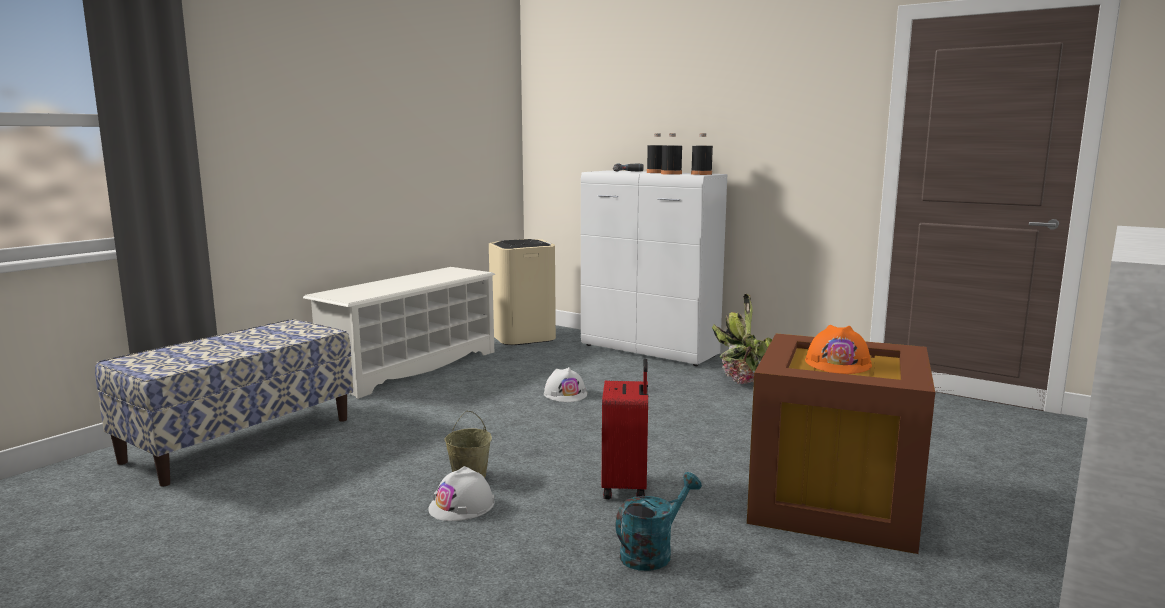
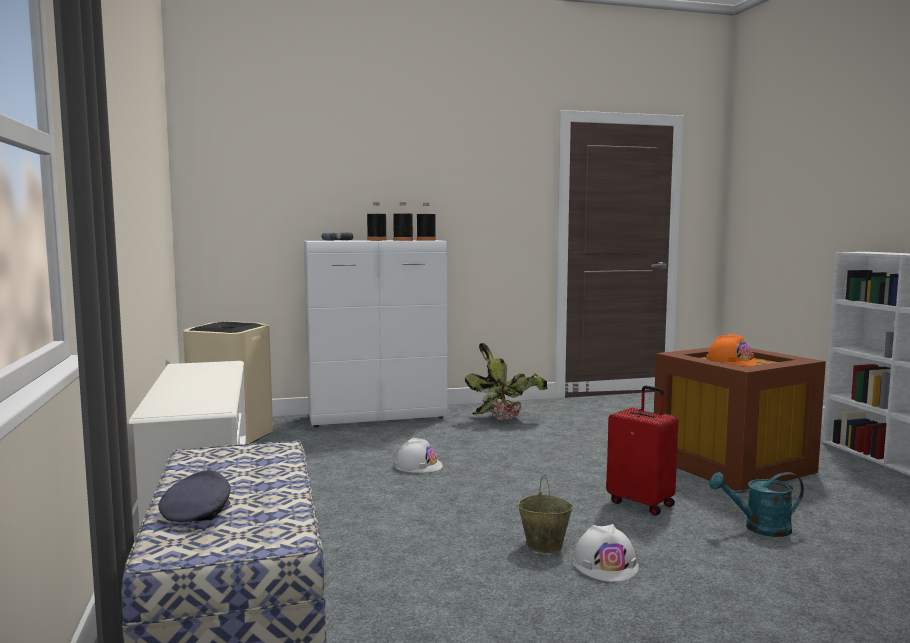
camera: 50 degrees left, 5 degrees down
(185, 349) = (196, 513): none -> grey cap
(652, 552) = (759, 528): turquoise watering can -> turquoise watering can turned 90 degrees counterclockwise

